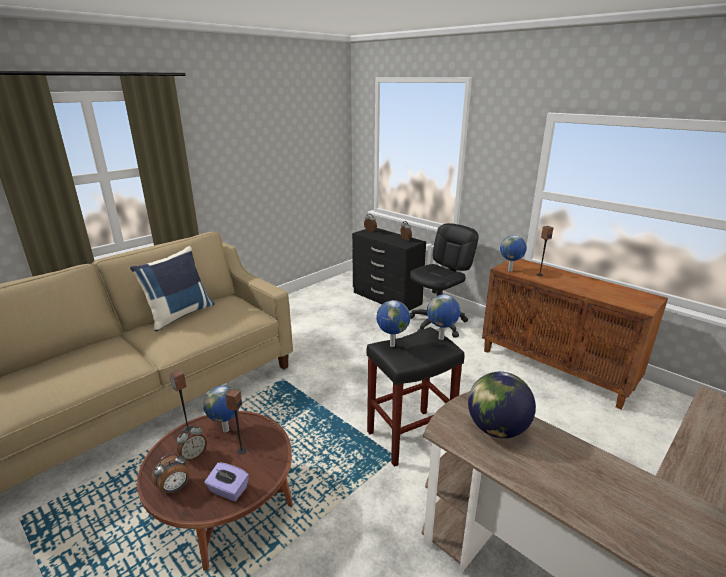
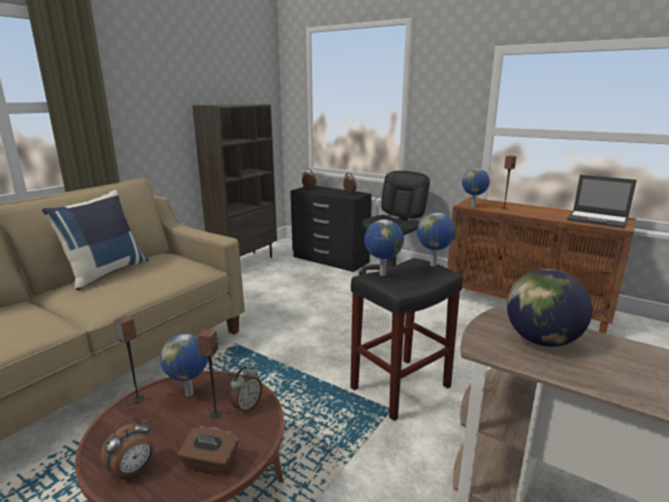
camera: 10 degrees left, 5 degrees down
(193, 456) = (152, 428): alarm clock -> alarm clock (247, 407)
(228, 490) = (210, 463): purple tissue box -> brown tissue box
(309, 294) = (244, 262): none -> brown bookcase
(626, 297) = (598, 219): none -> laptop

